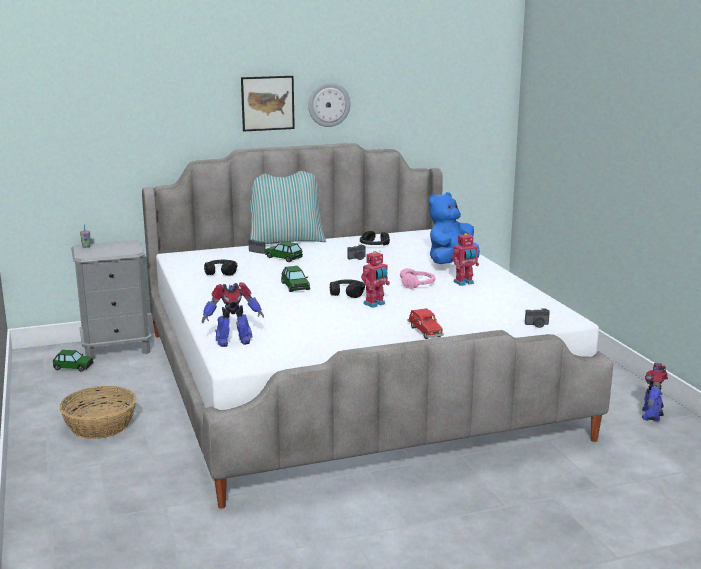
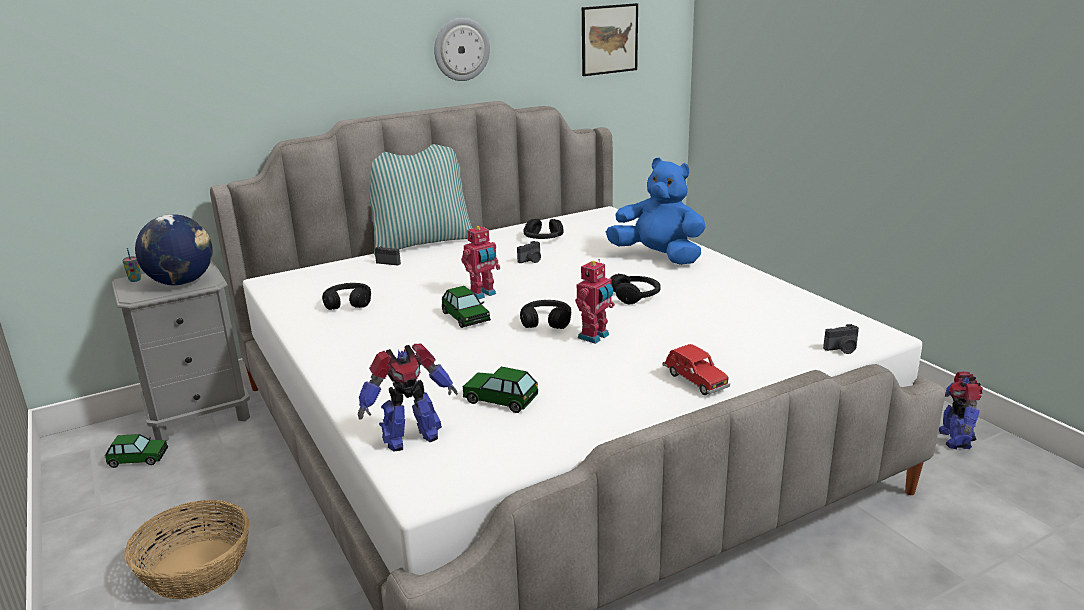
camera: 10 degrees left, 5 degrees up
(116, 250) = (182, 282): none -> globe
(267, 103) = (378, 51): picture -> picture (609, 39)
(284, 257) = (429, 269): toy car -> toy car (500, 399)
(417, 285) = (635, 296): pink headphones -> black headphones
(450, 263) = (658, 257): blue plush toy -> blue plush toy turned 90 degrees clockwise
(464, 283) = (696, 287): toy robot -> toy robot (483, 294)

